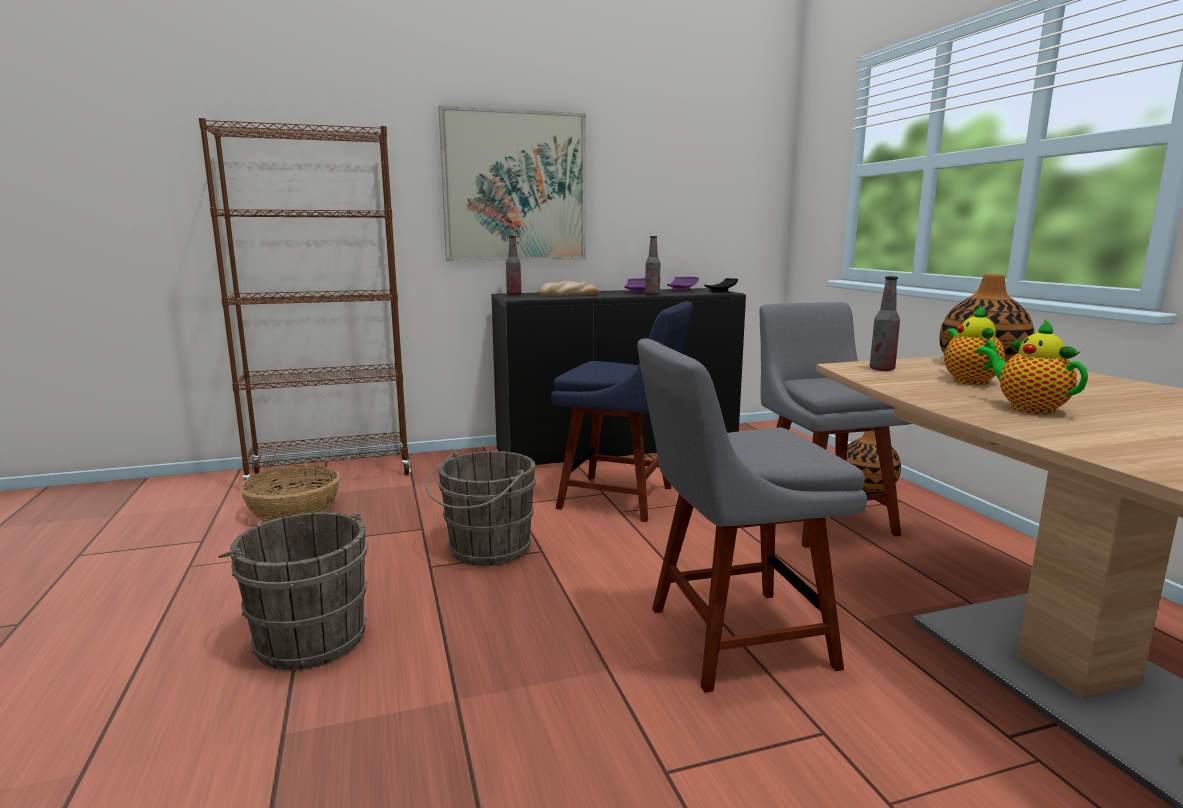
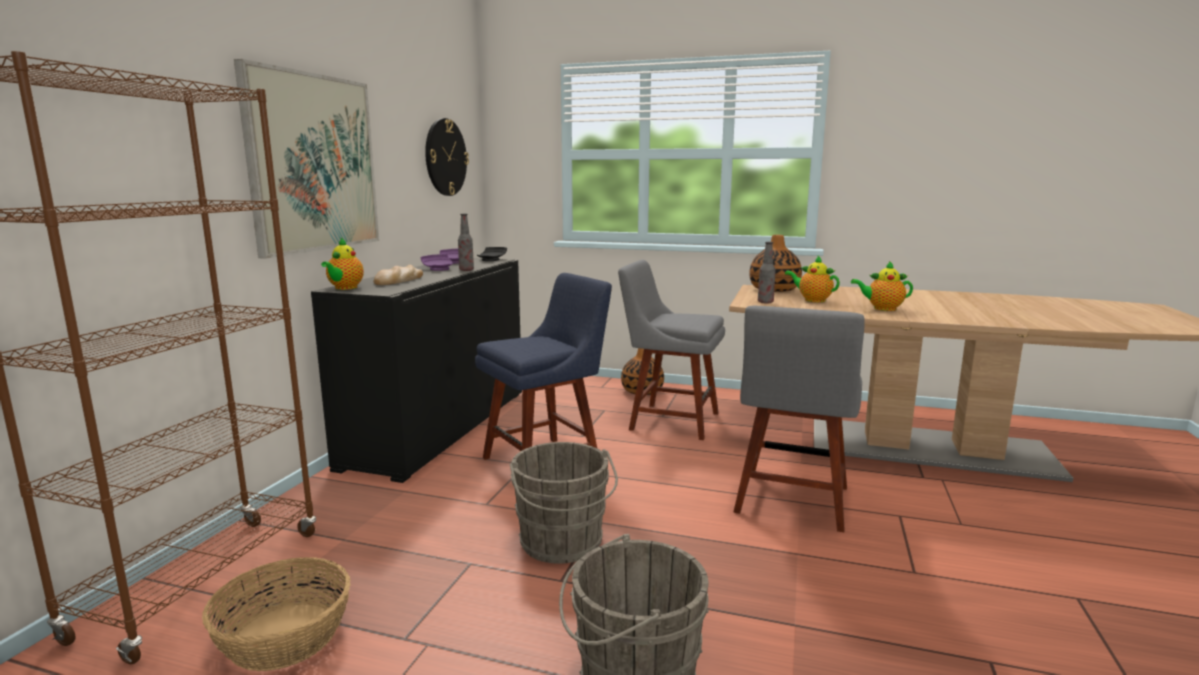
camera: 55 degrees left, 0 degrees up
(514, 294) = (344, 288): bottle -> teapot
(712, 182) = (445, 157): none -> wall clock

